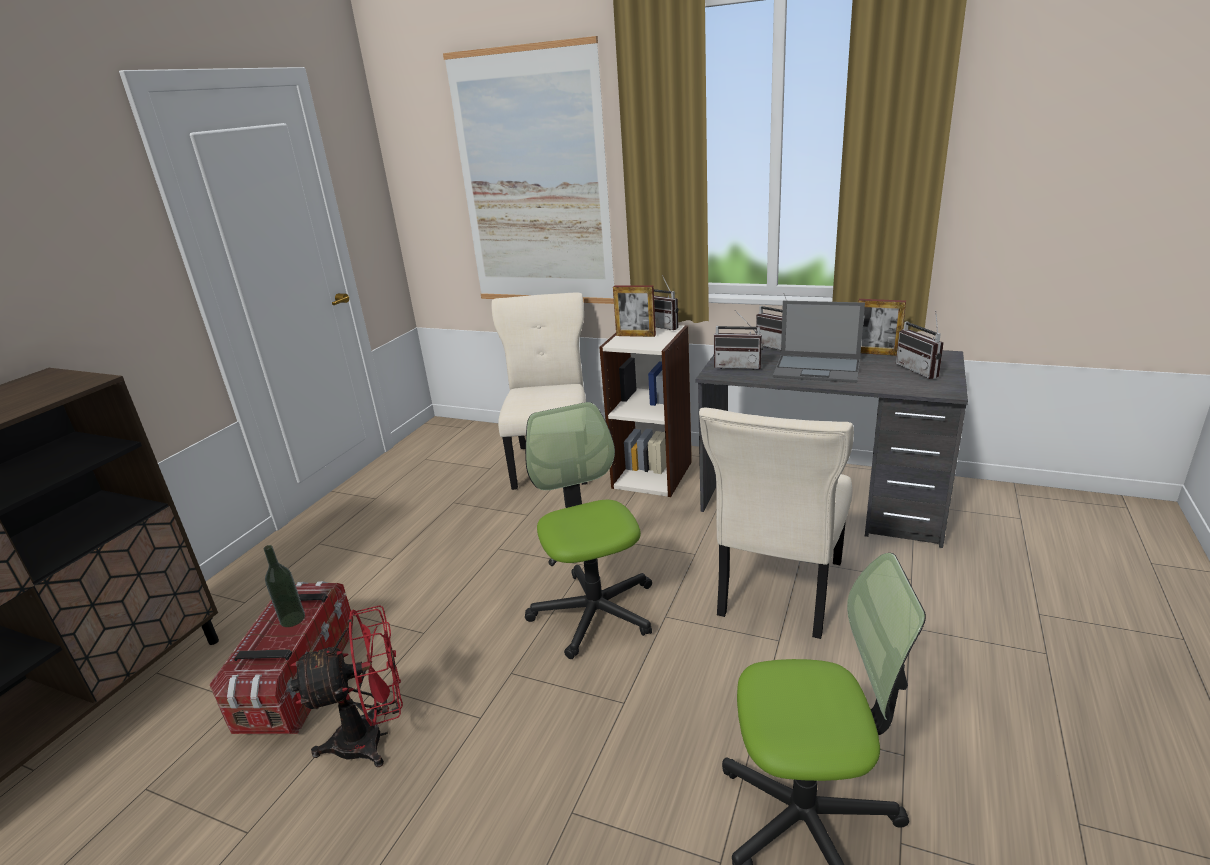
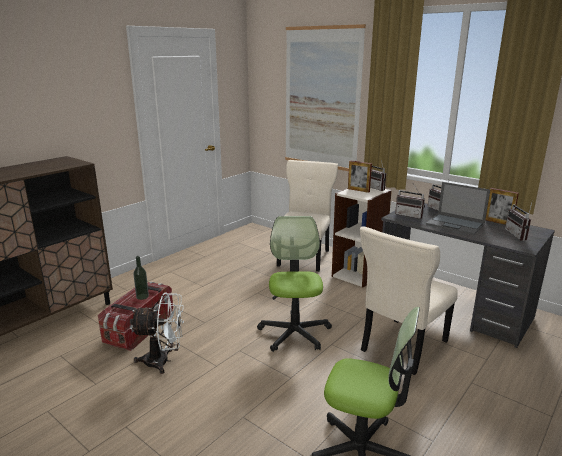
camera: 15 degrees right, 5 degrees down
(373, 738) = (163, 361): red fan -> white fan

